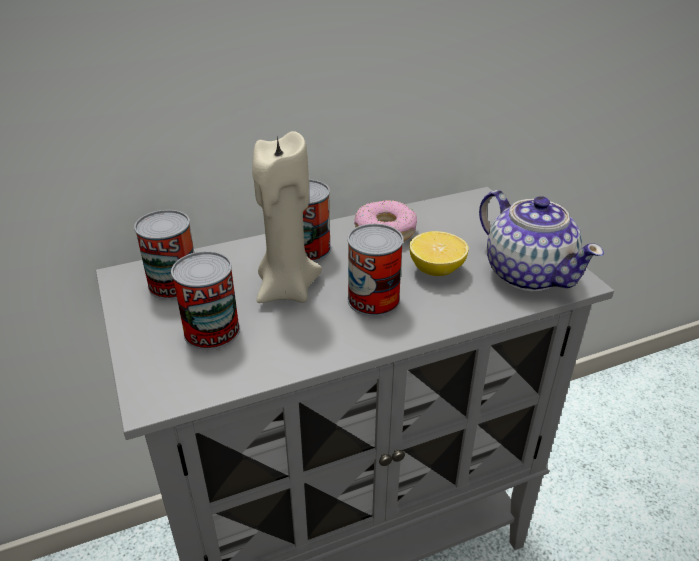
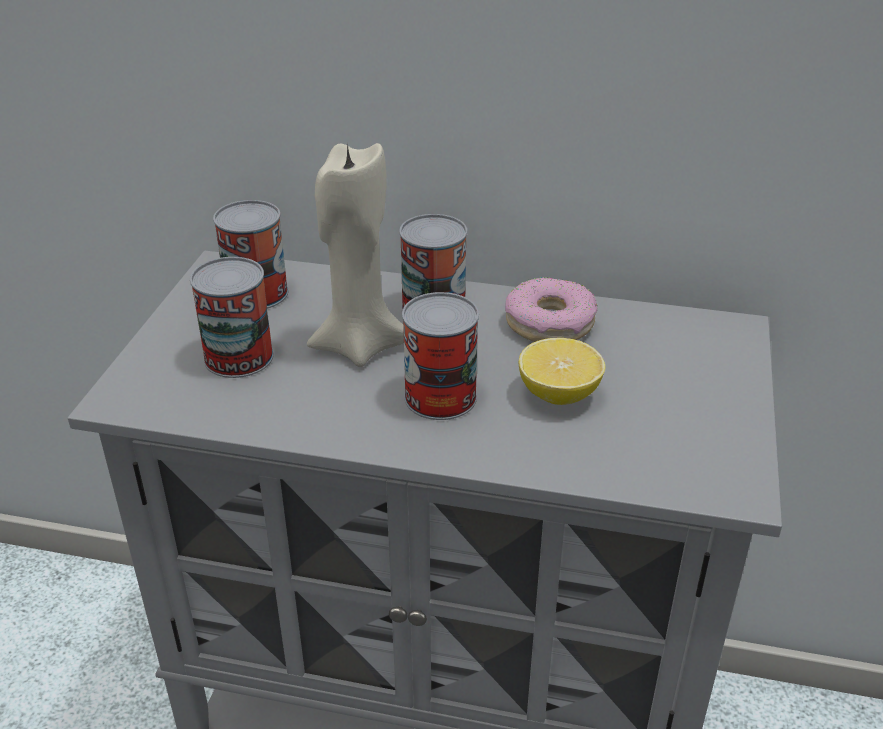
camera: 35 degrees right, 0 degrees up
(527, 273) = (677, 449): teapot -> none

